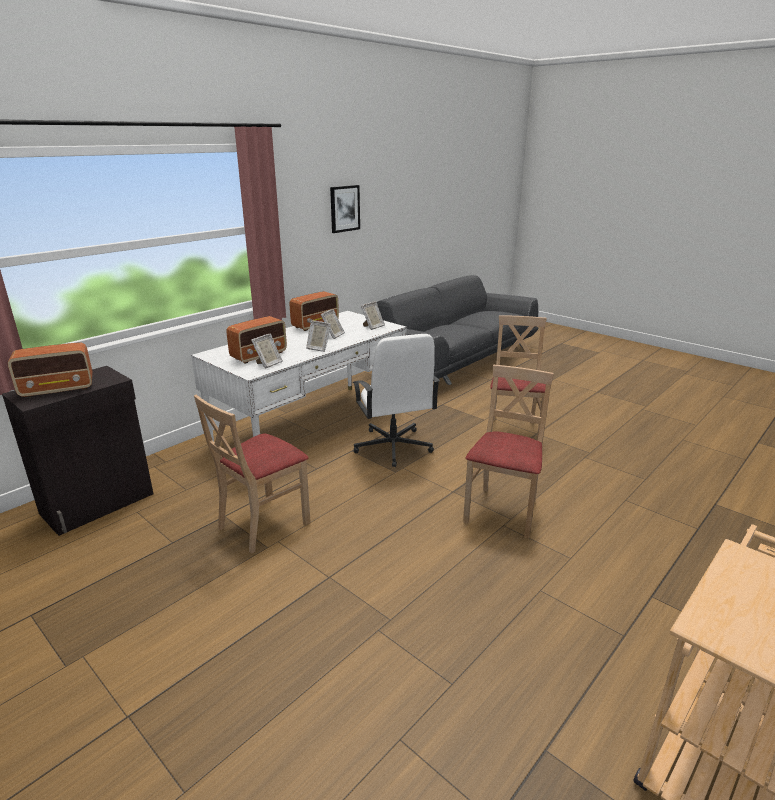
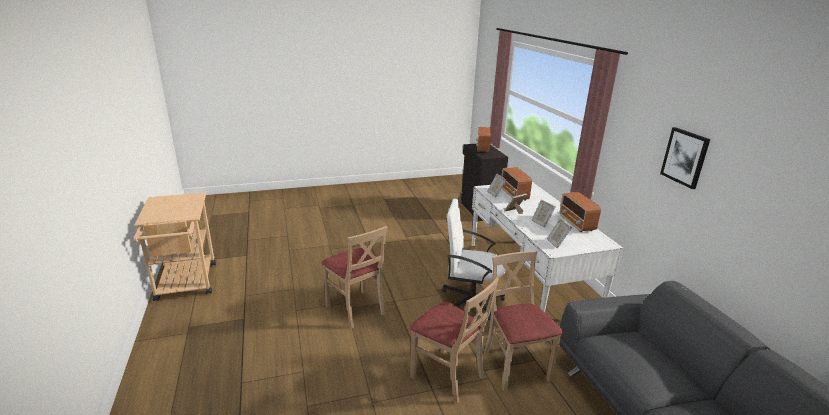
camera: 120 degrees right, 0 degrees up
(263, 524) = (425, 239): beige chair -> beige chair (515, 367)

